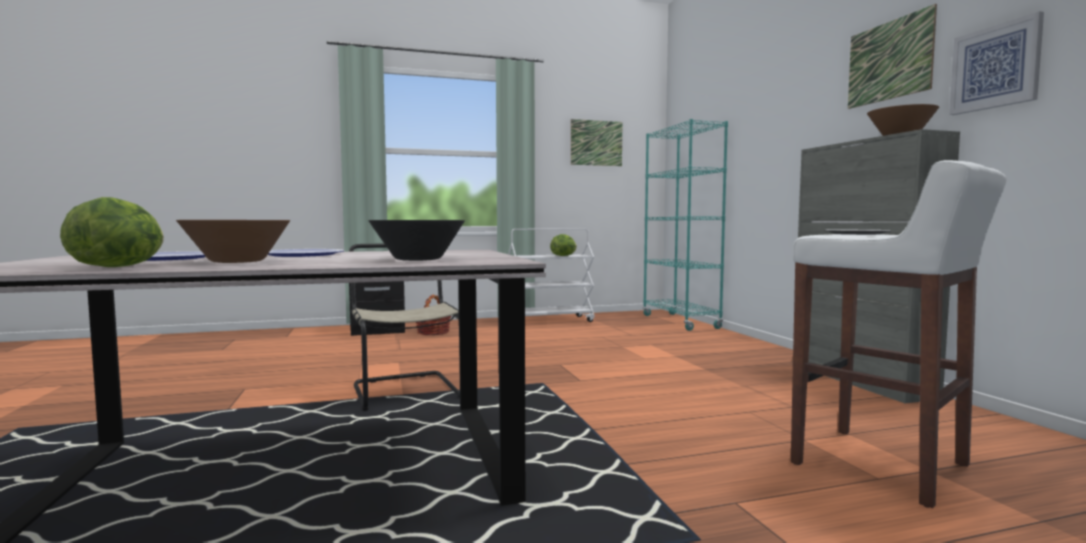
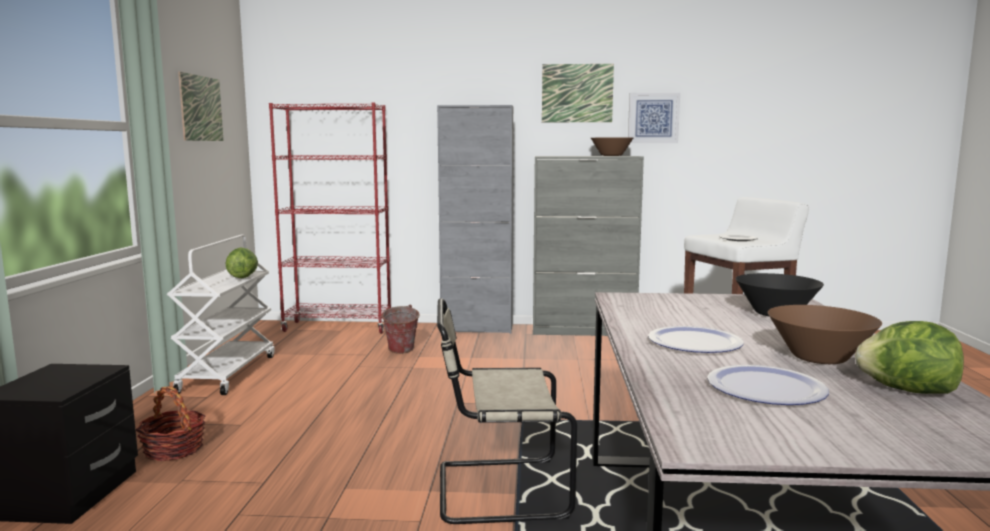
camera: 70 degrees left, 5 degrees up
(652, 339) = (400, 352): none -> bucket
(680, 322) = (338, 327): turquoise bookcase -> red bookcase
(764, 348) = (477, 329): none -> grey cabinet

